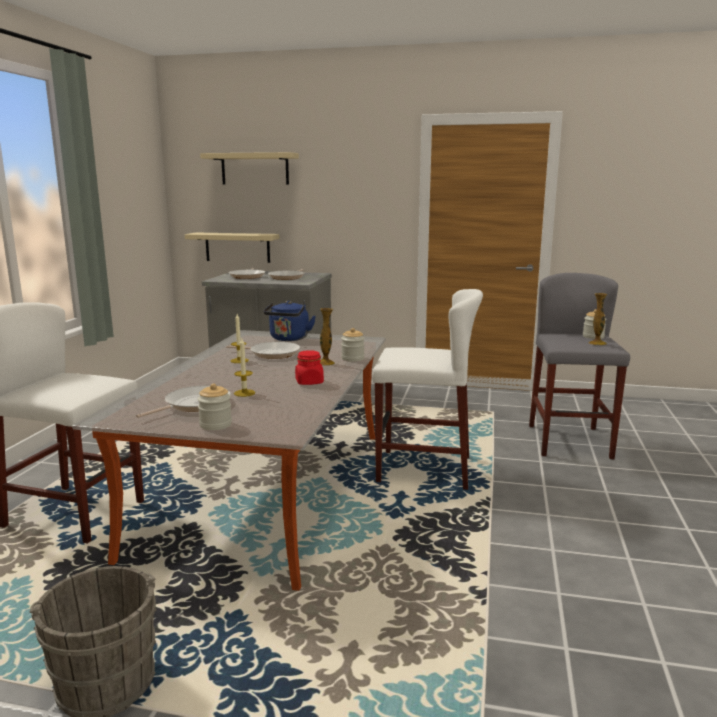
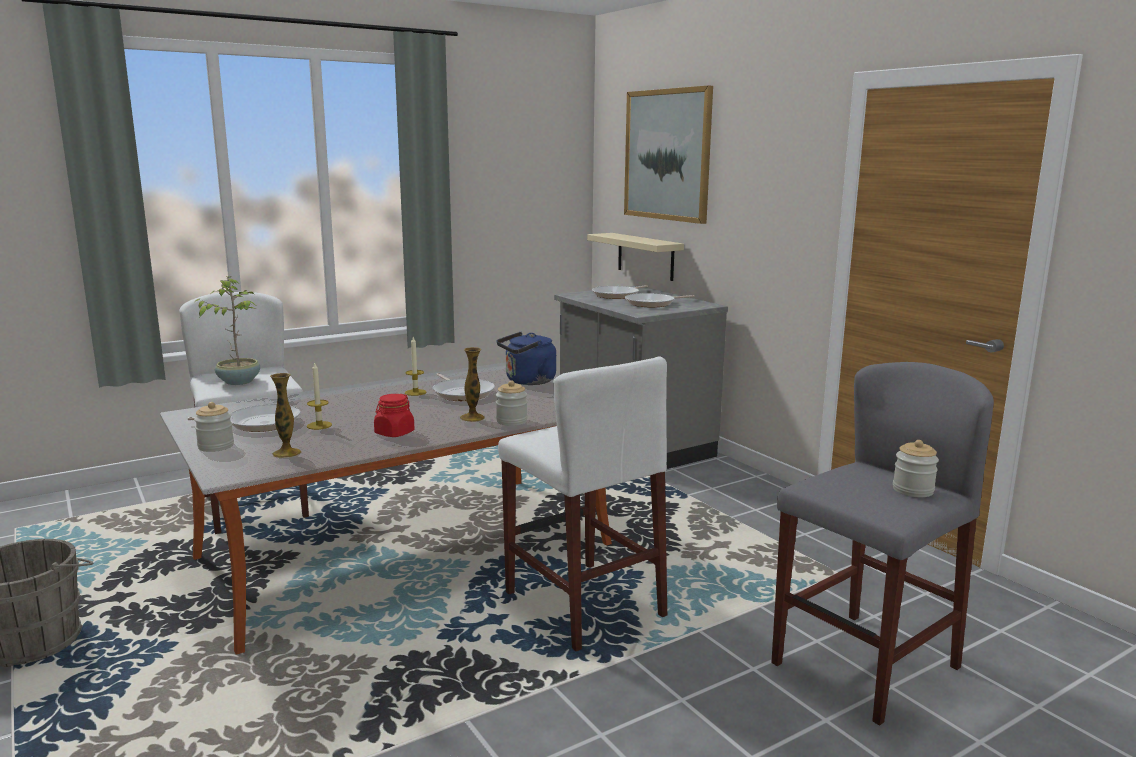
camera: 45 degrees right, 0 degrees up
(75, 387) = (239, 381): none -> potted plant
(255, 169) = (667, 155): beige shelf -> picture
(597, 343) = (880, 501): vase -> vase (287, 453)

